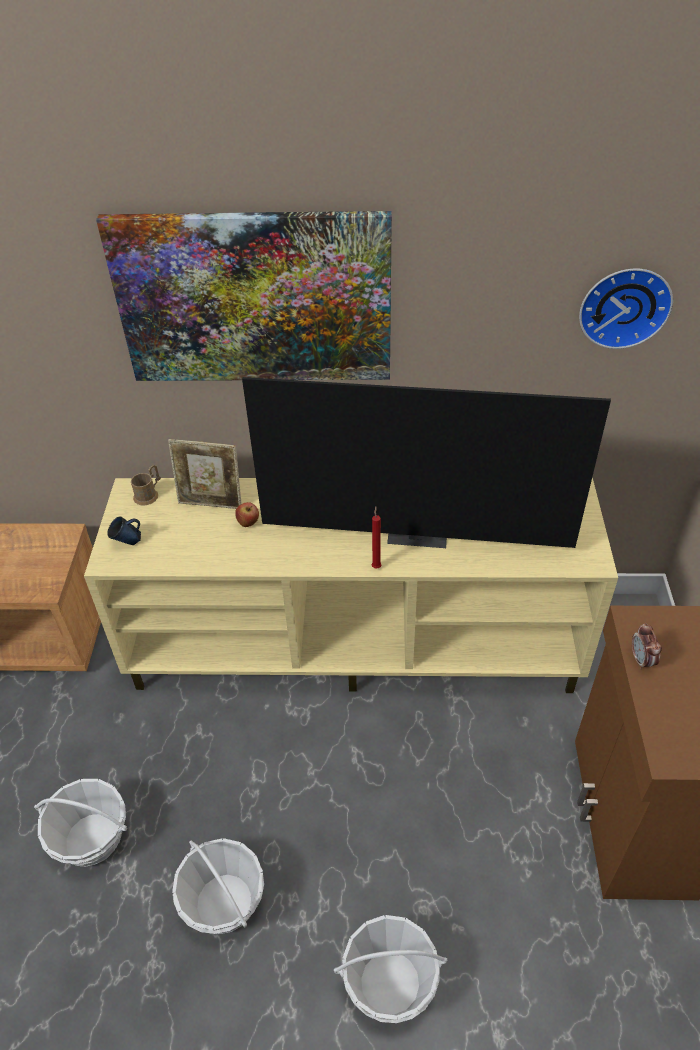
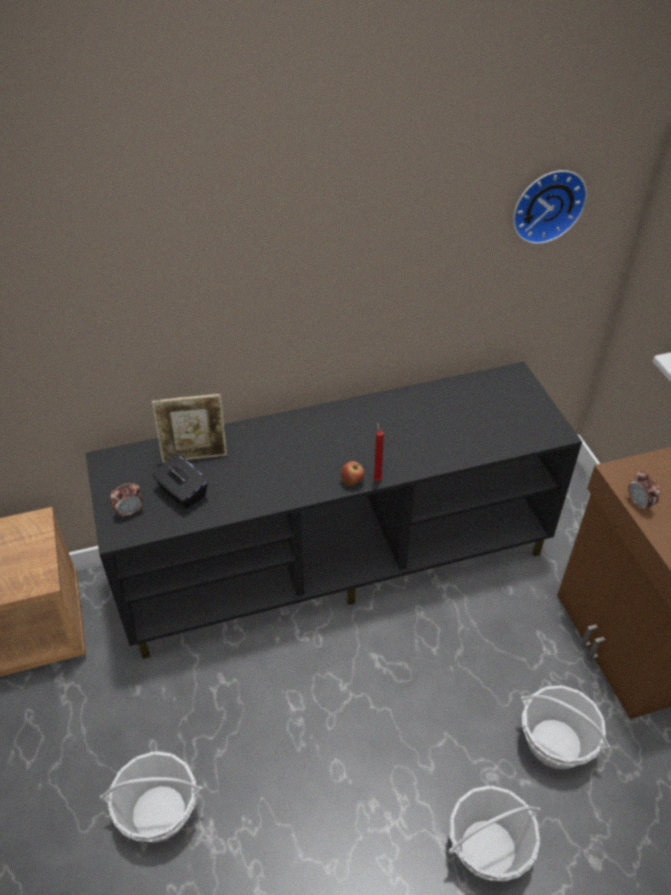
camera: 20 degrees left, 0 degrees up
(128, 543) = (130, 512): blue mug -> alarm clock
(149, 494) = (128, 461): brown mug -> none
(183, 536) = (182, 493): none -> black tissue box
(224, 902) = (312, 829): basket -> basket (555, 743)
(248, 523) = (240, 467): apple -> apple (352, 481)
(254, 299) = (224, 249): picture -> none
(355, 644) = (336, 561): beige tv stand -> black tv stand
(418, 531) = (399, 439): television -> none

